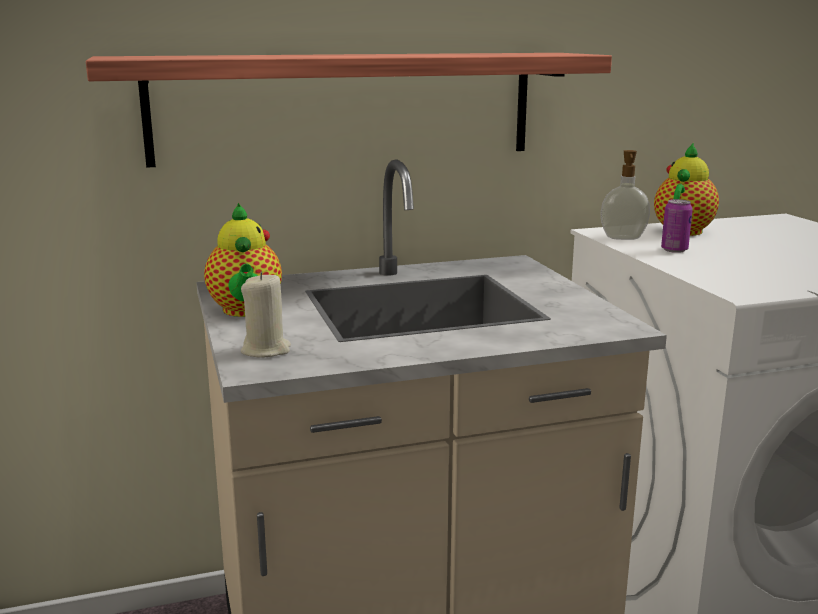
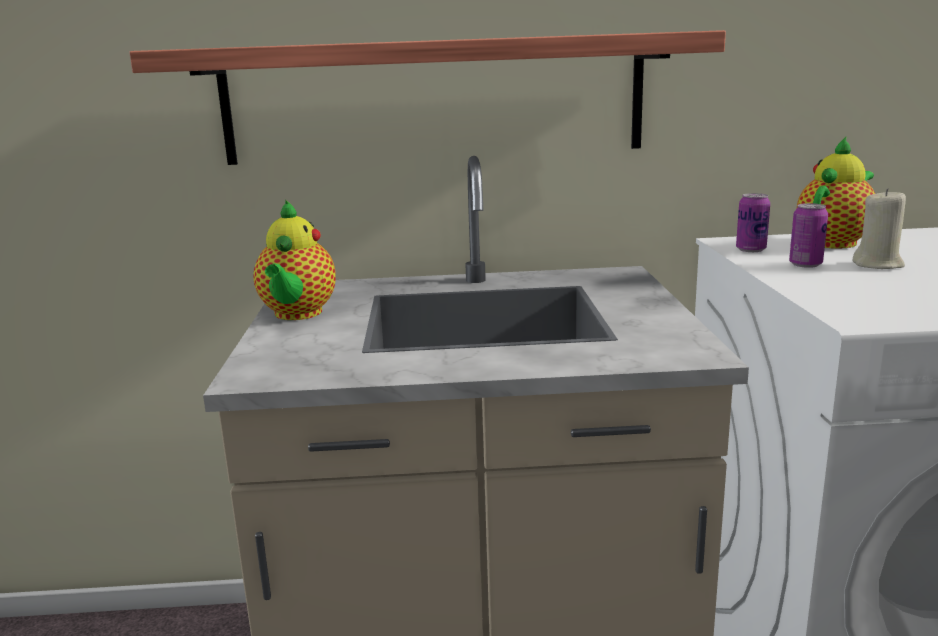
camera: 15 degrees right, 0 degrees up
(266, 350) = (280, 357): beige candle -> beige candle (878, 265)
(623, 238) = (750, 249): soap dispenser -> can

